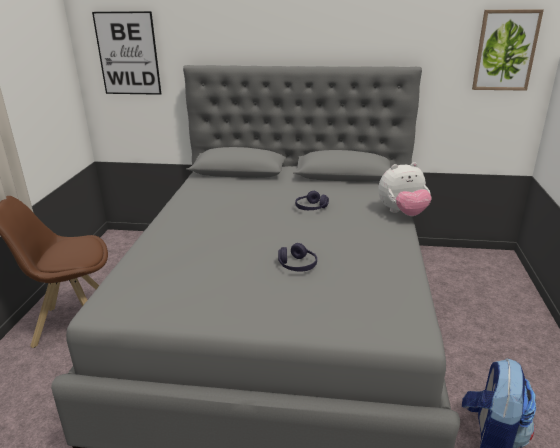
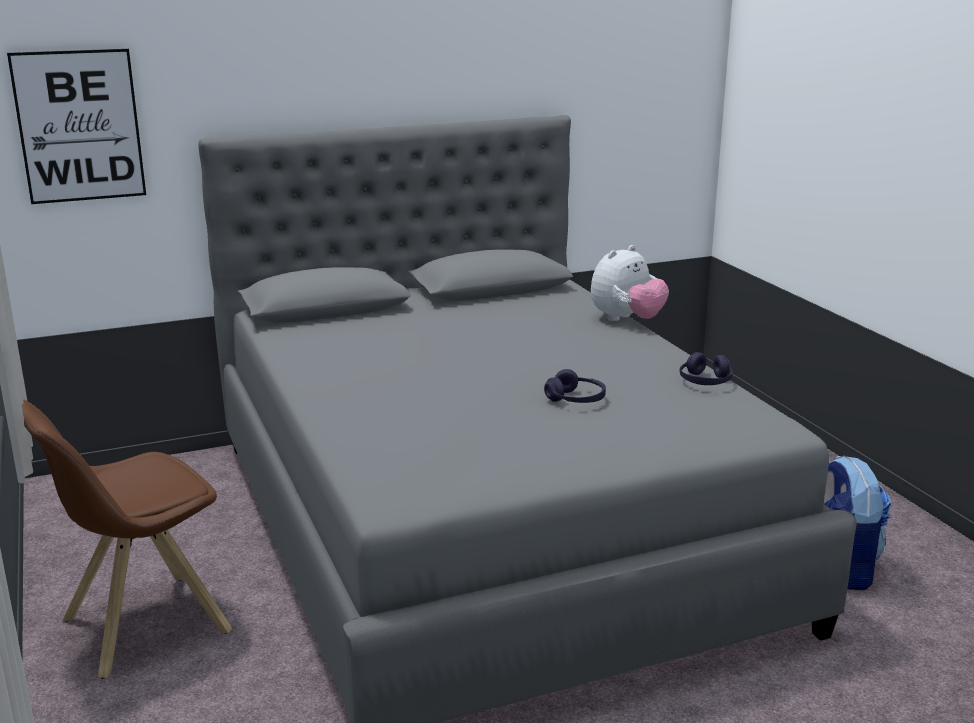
camera: 30 degrees left, 5 degrees down
(311, 208) = (503, 335): purple headphones -> purple headphones (705, 381)
(505, 50) = (664, 86): picture -> none

